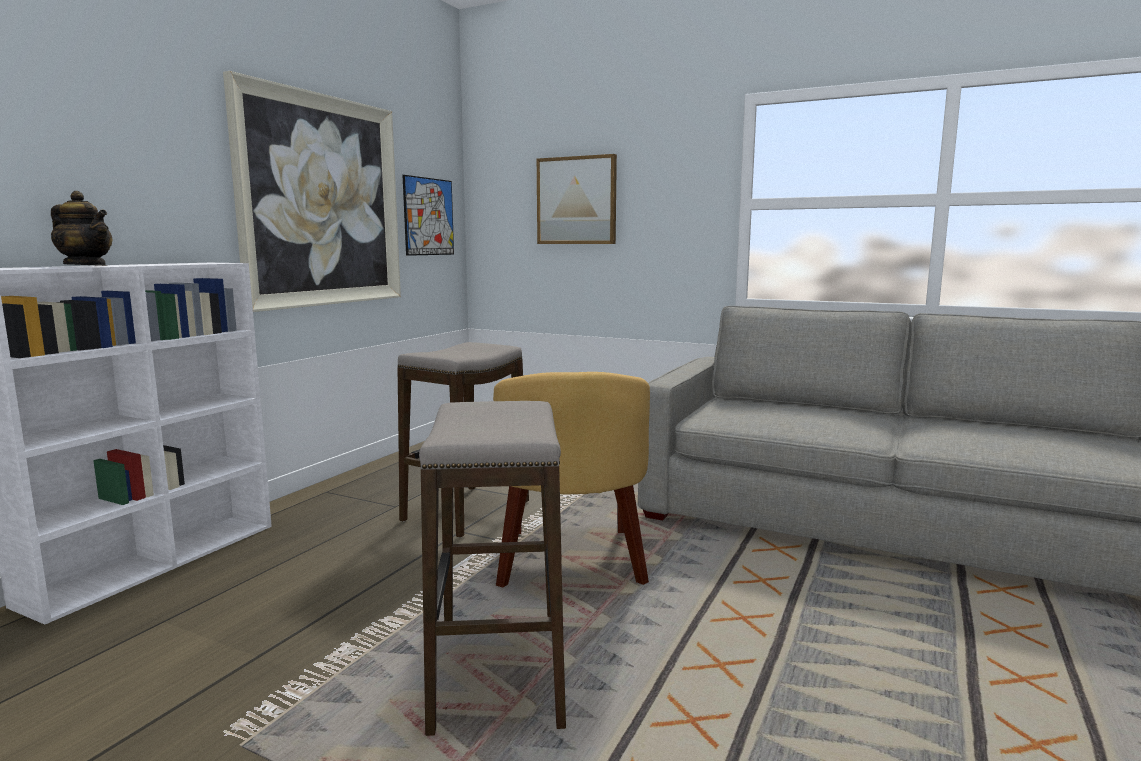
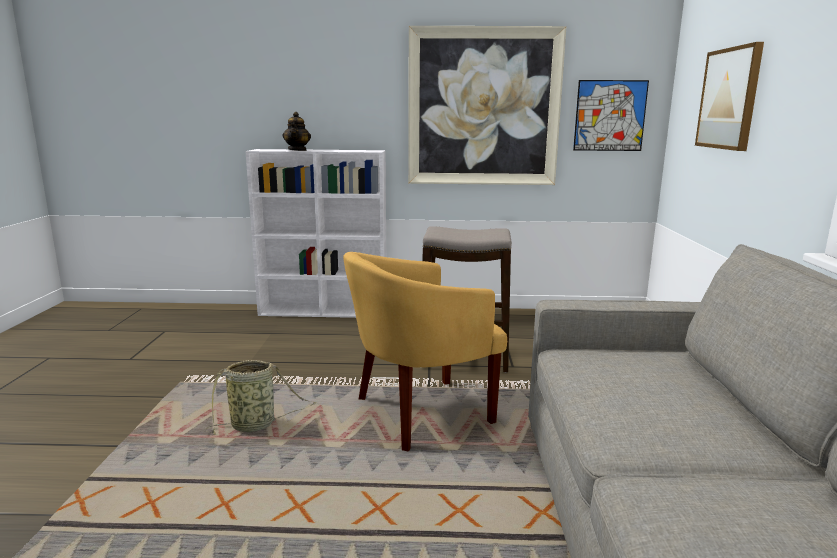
camera: 65 degrees right, 5 degrees up
(497, 674) = (256, 424): stool -> basket

